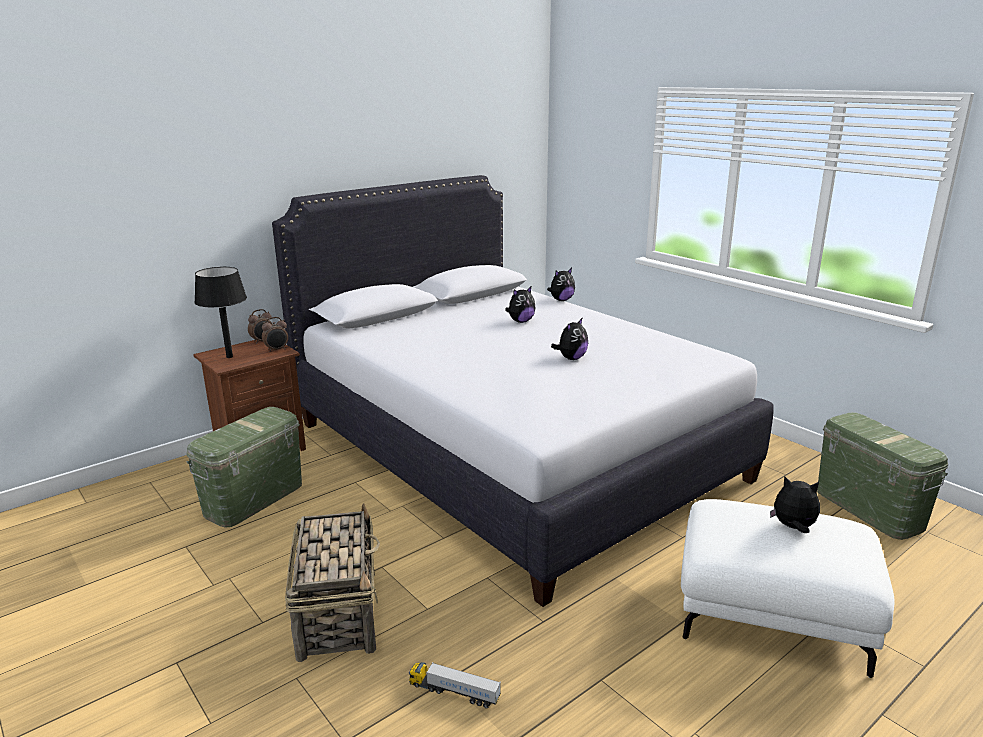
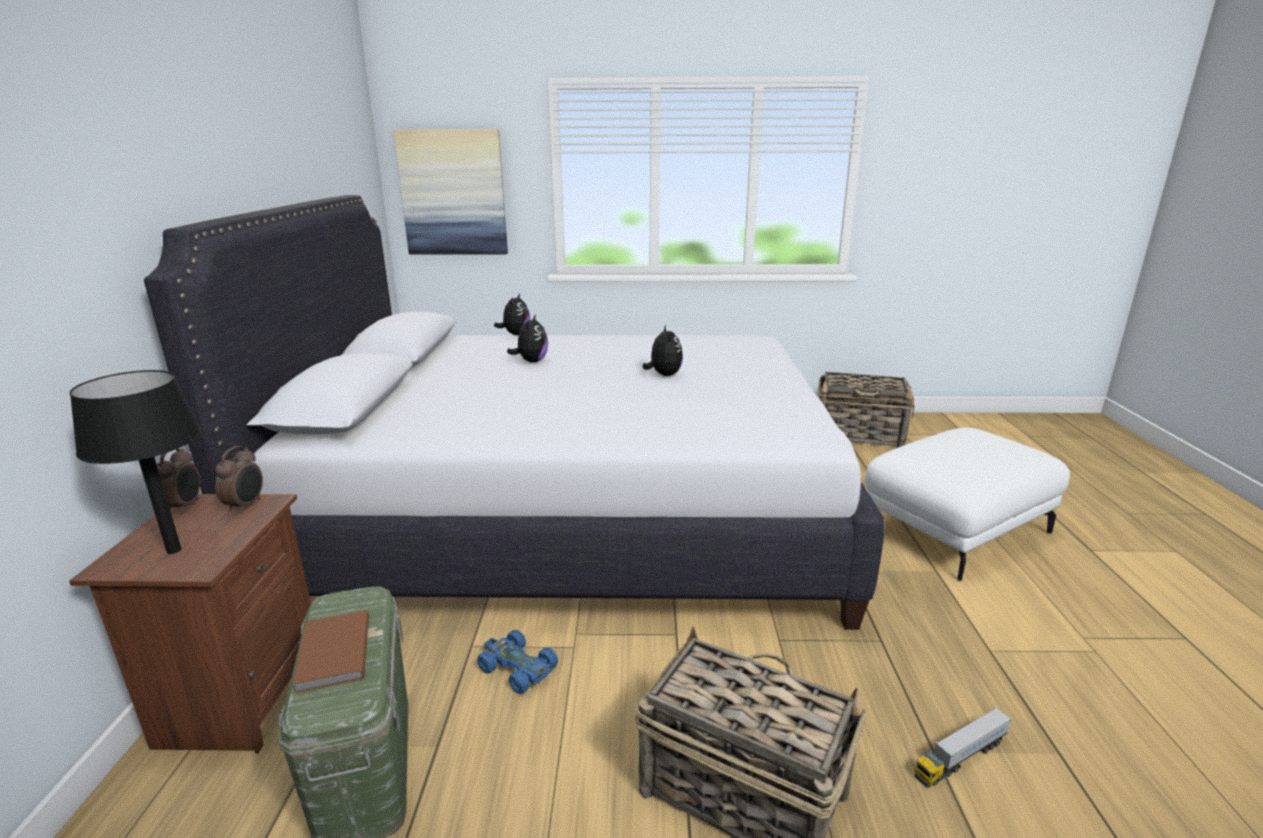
camera: 50 degrees left, 0 degrees up
(236, 428) = (331, 654): none -> brown book
(354, 503) = (517, 668): none -> blue toy car
(586, 177) = (453, 193): none -> picture
(793, 527) = (968, 444): plush toy -> none
(869, 509) = (859, 435): green storage box -> basket

